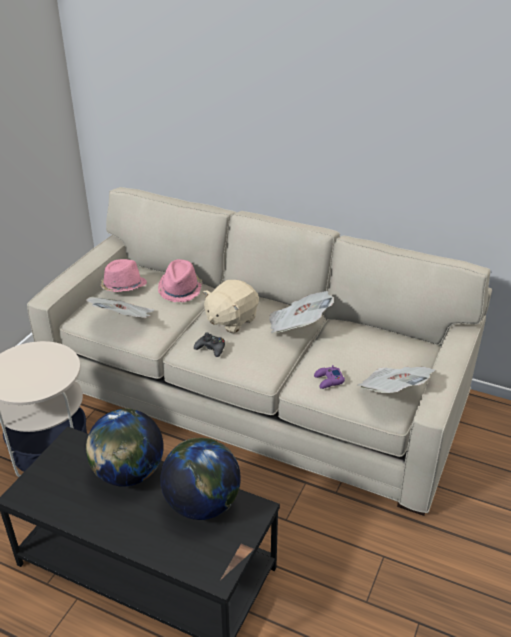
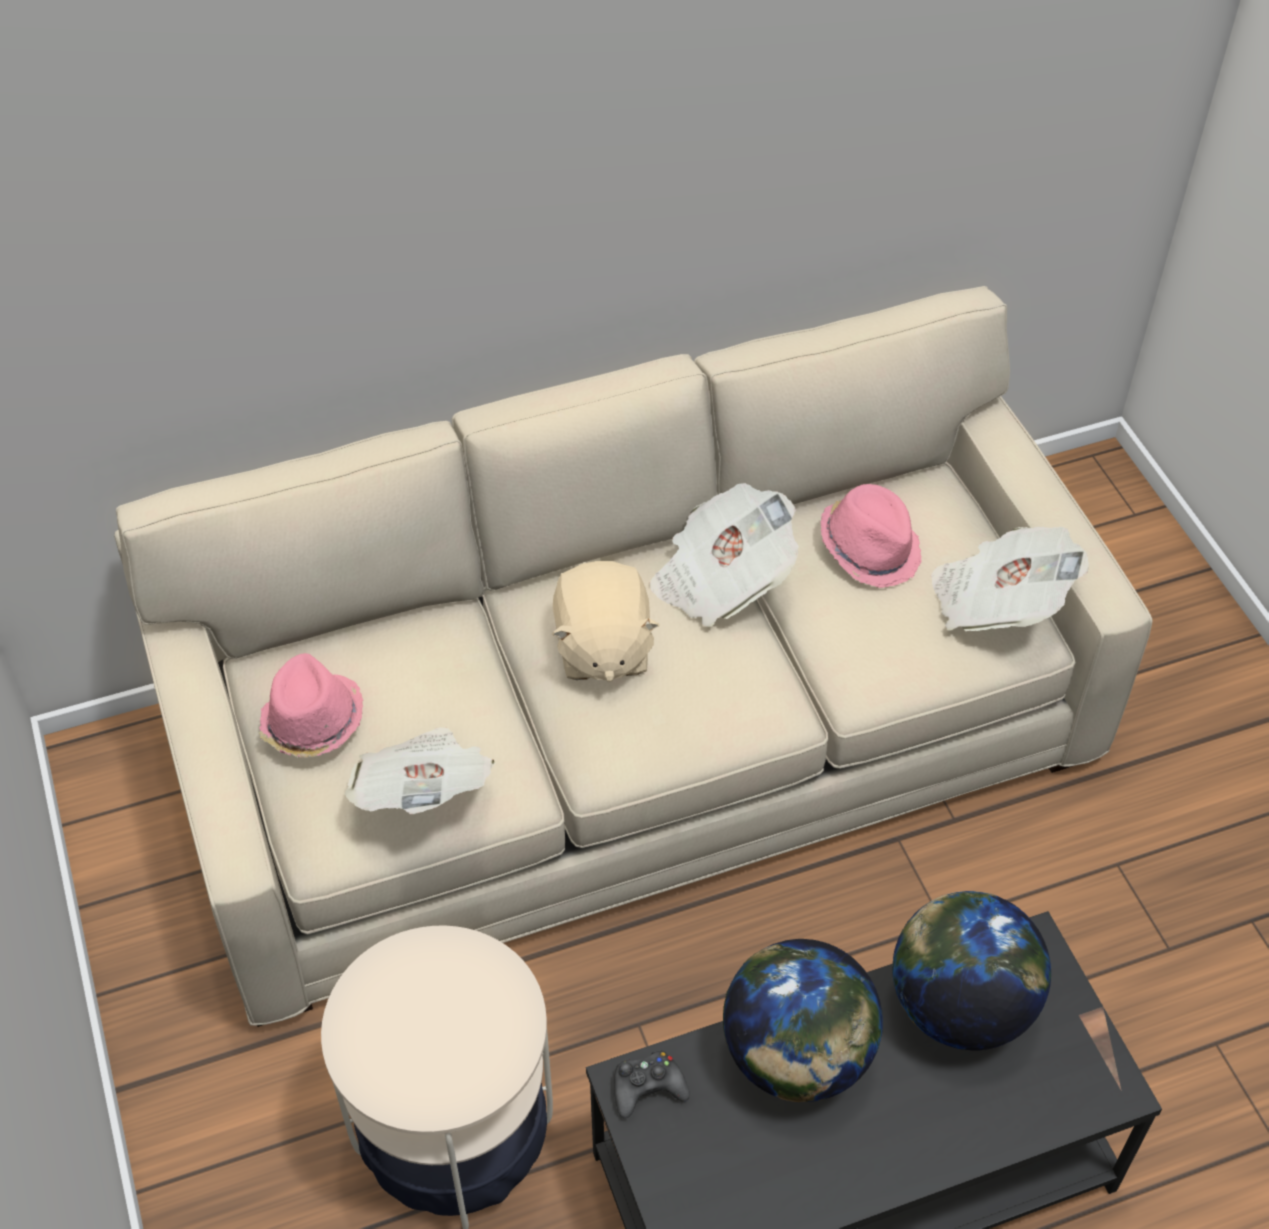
camera: 45 degrees left, 15 degrees up
(180, 289) = (427, 648): pink hat -> pink hat (870, 548)
(211, 348) = (647, 731): black game controller -> black game controller (648, 1088)
(328, 380) = (892, 651): purple game controller -> none

